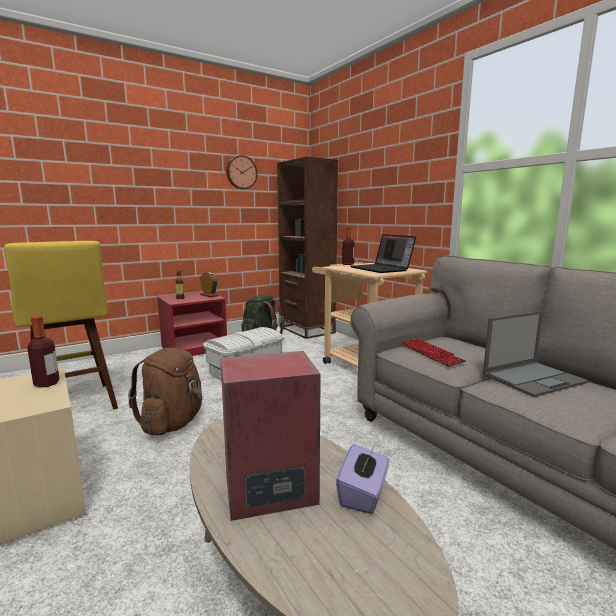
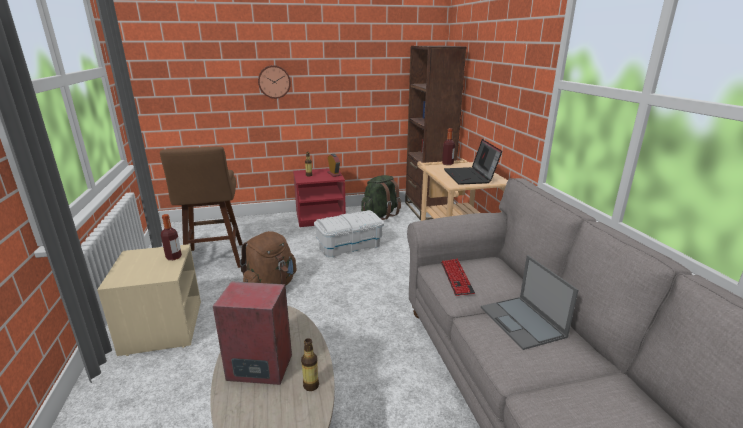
camera: 20 degrees right, 10 degrees up
(74, 406) = (214, 260): yellow stool -> brown stool
(241, 172) = (373, 57): wall clock -> wall clock (274, 81)
(363, 494) = (311, 385): purple tissue box -> bottle
(534, 378) = (523, 322): laptop -> laptop turned 75 degrees clockwise

